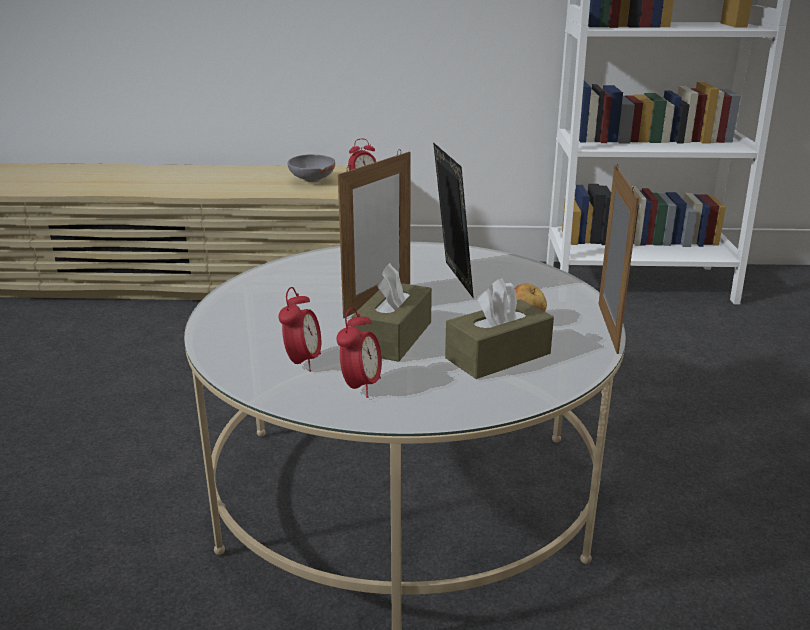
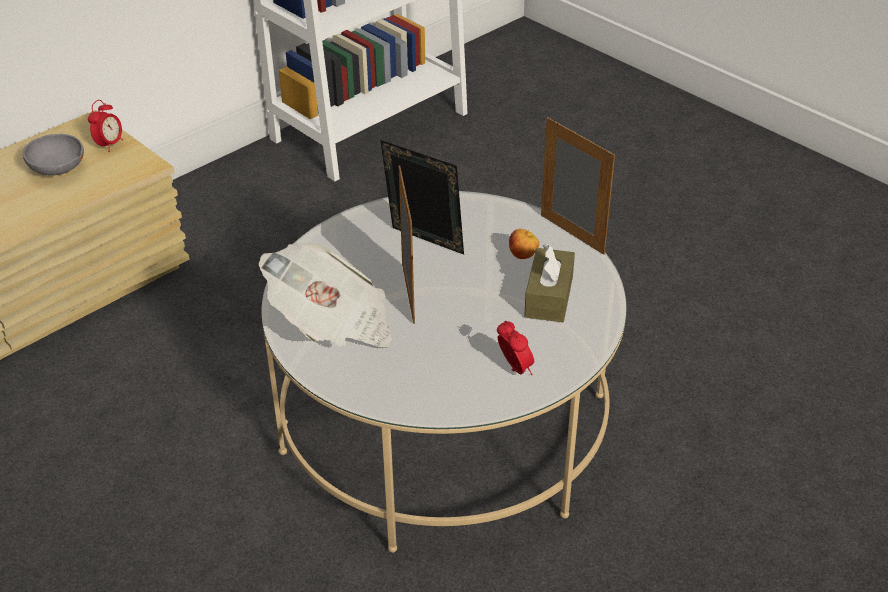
camera: 45 degrees left, 15 degrees up
(285, 291) = (332, 324): none -> newspaper
(303, 362) = (453, 375): alarm clock -> none
(393, 337) = (470, 320): brown tissue box -> none

